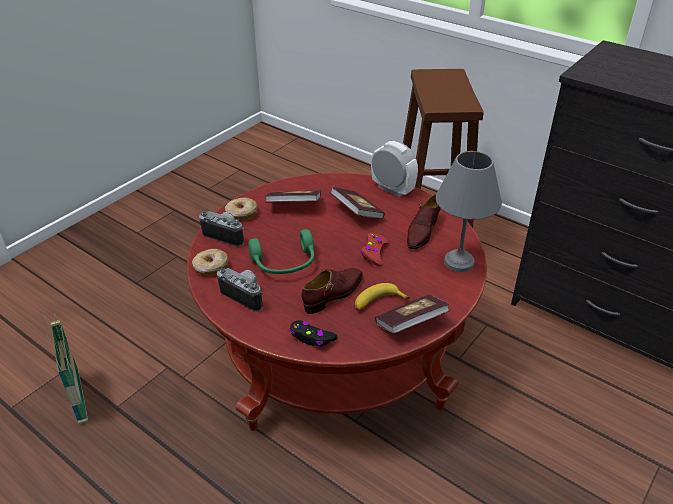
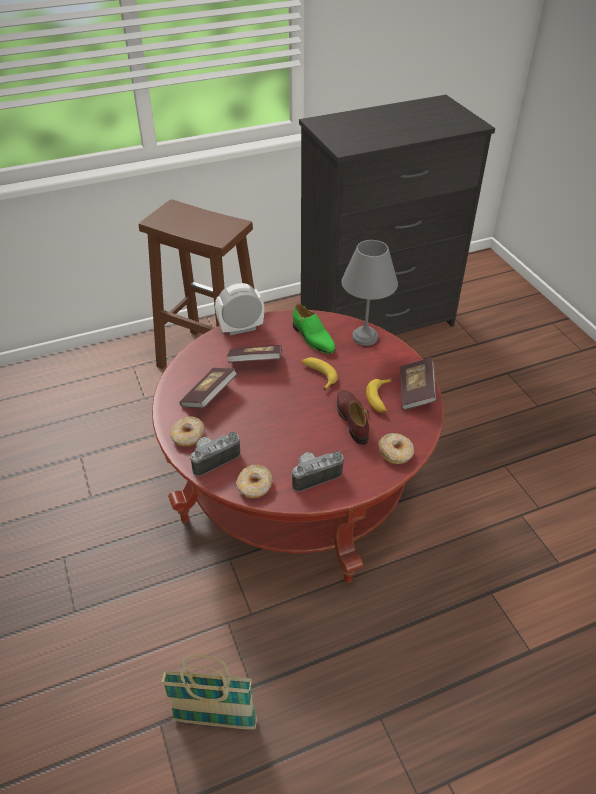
camera: 60 degrees left, 5 degrees up
(285, 264) = (290, 434): green headphones -> none
(311, 338) = (396, 453): black game controller -> donut
(374, 252) = (318, 375): red game controller -> banana
(422, 231) = (313, 338): brown shoe -> green shoe

